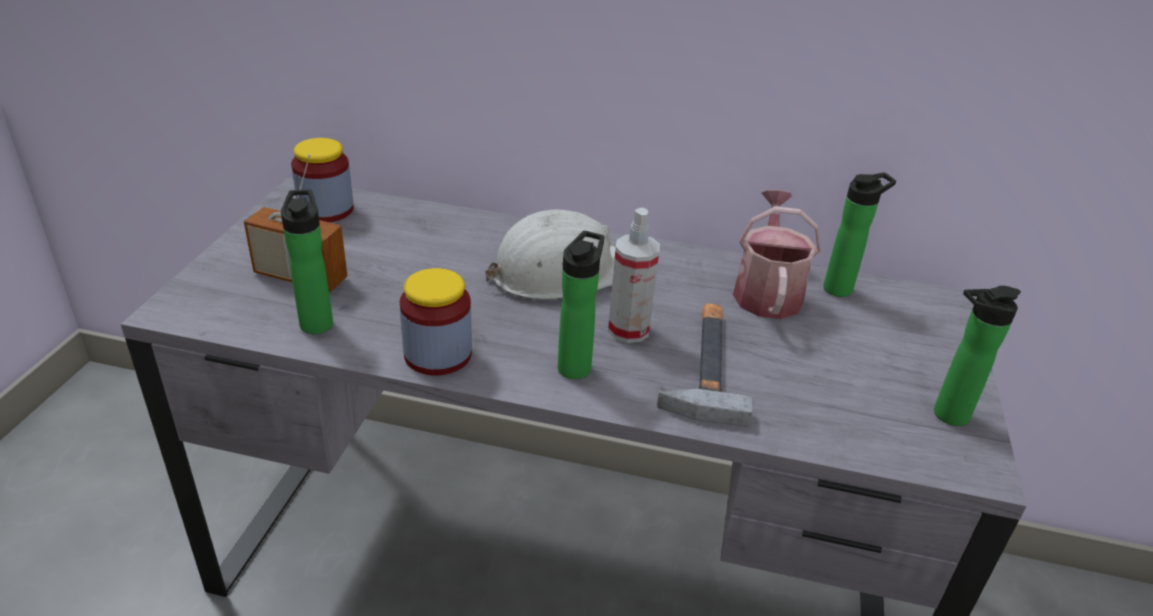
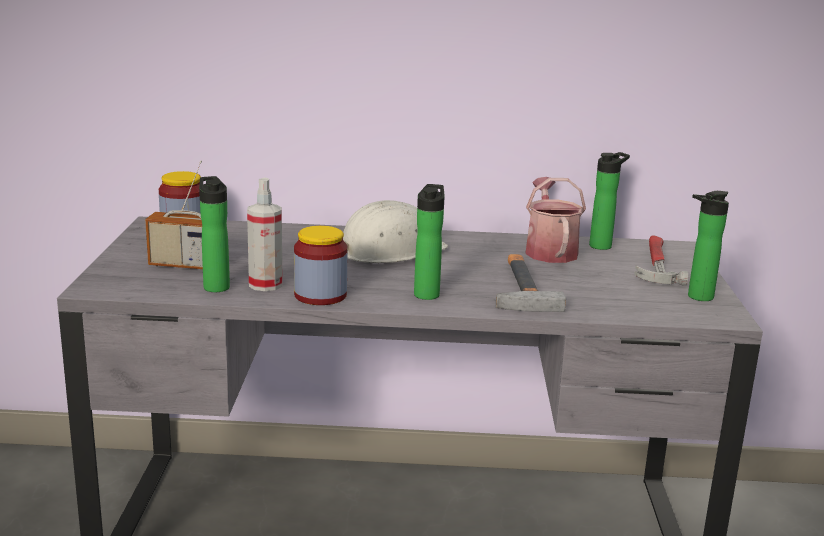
camera: 10 degrees left, 15 degrees down
(628, 330) = (457, 275): spray bottle -> spray bottle (265, 284)
(904, 334) = (656, 264): none -> hammer

